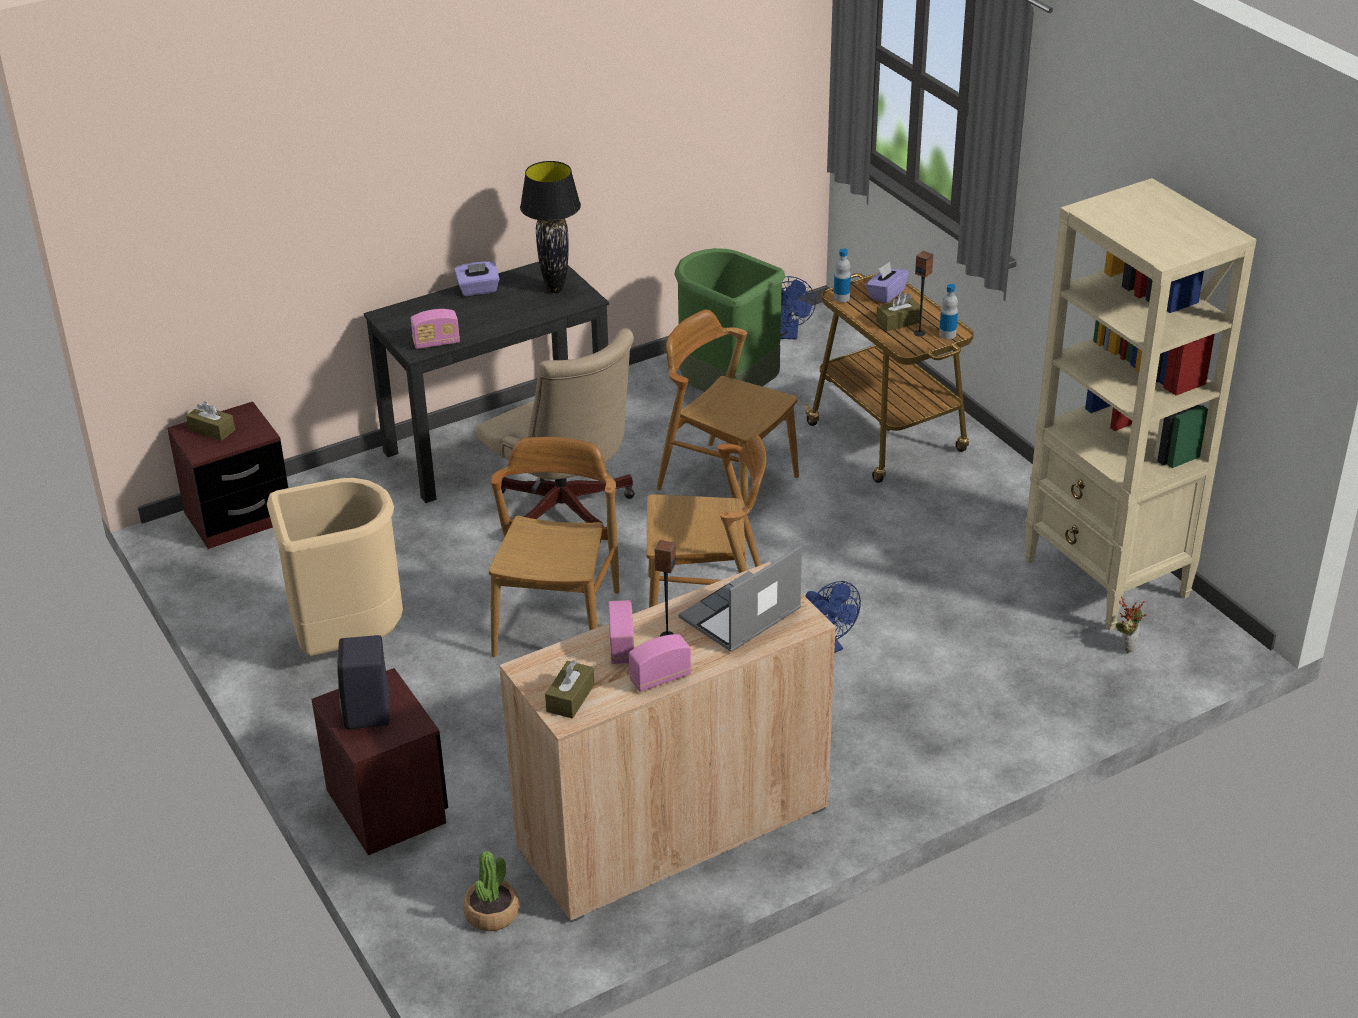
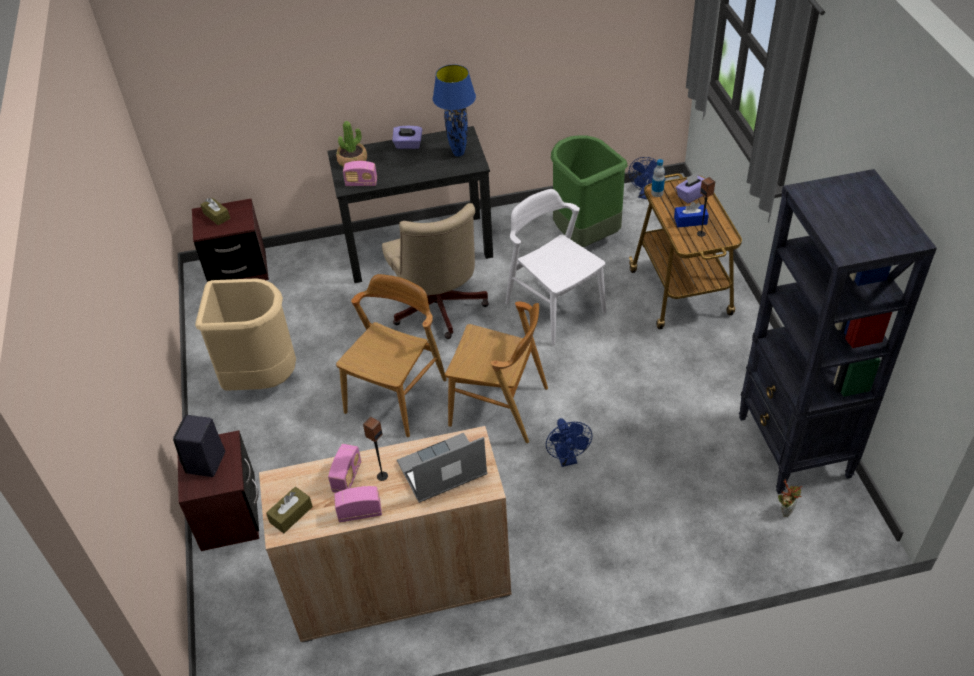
camera: 20 degrees right, 10 degrees up
(492, 913) = (256, 620): potted plant -> potted plant (352, 161)
(555, 289) = (459, 153): black table lamp -> blue table lamp
(727, 483) = (555, 307): brown chair -> white chair
(899, 322) = (690, 221): brown tissue box -> blue tissue box
(947, 334) = (721, 238): bottle -> none
(1106, 579) = (794, 447): beige bookcase -> black bookcase

